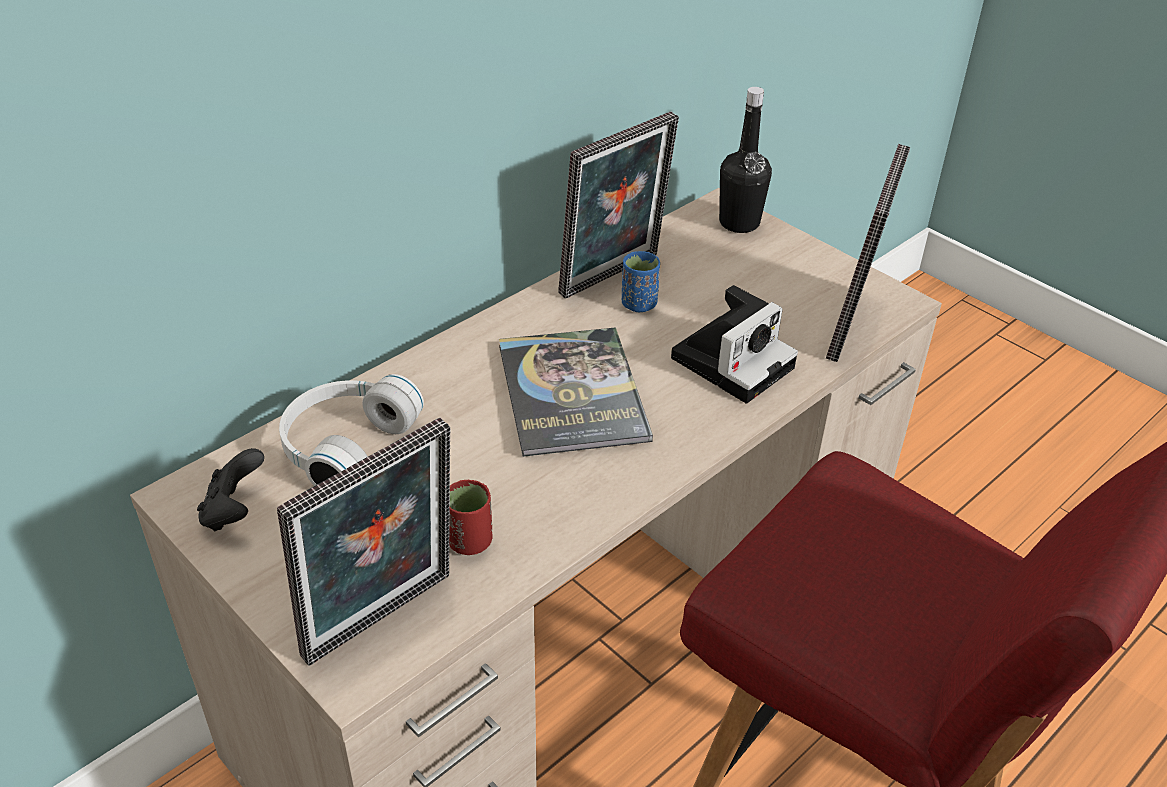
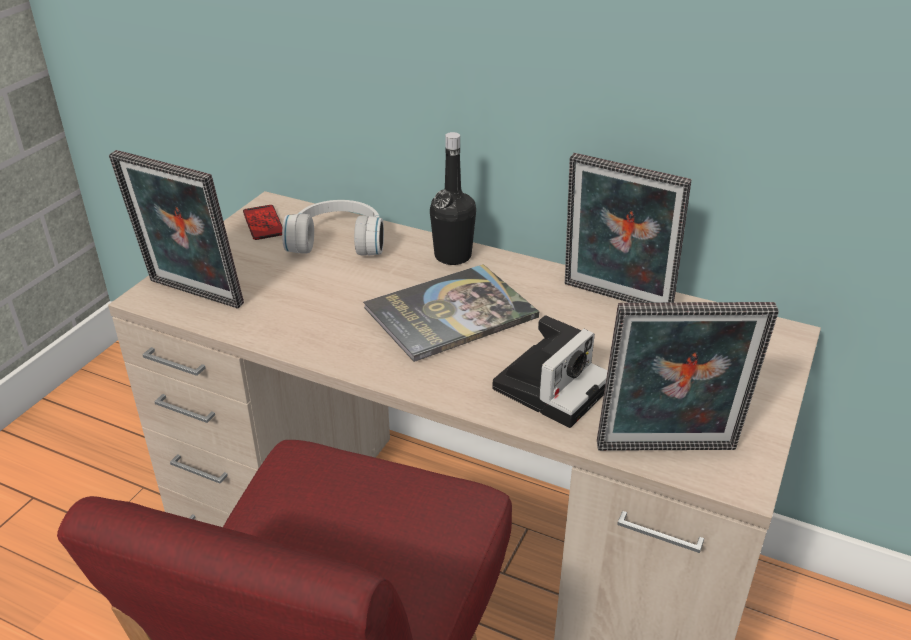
camera: 70 degrees right, 5 degrees down
(234, 512) = (263, 223): black game controller -> phone
(469, 541) = (272, 308): red cup -> none
(639, 304) = (588, 320): blue cup -> none
(734, 360) = (552, 386): camera -> camera turned 75 degrees counterclockwise
(739, 223) = (771, 350): black bottle -> black bottle (453, 256)

